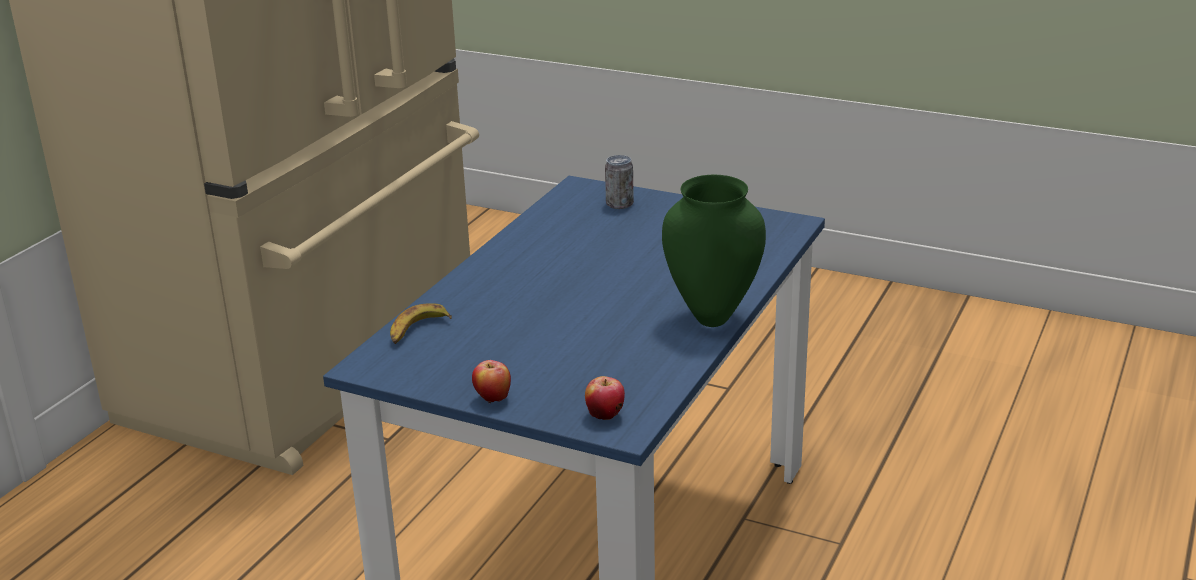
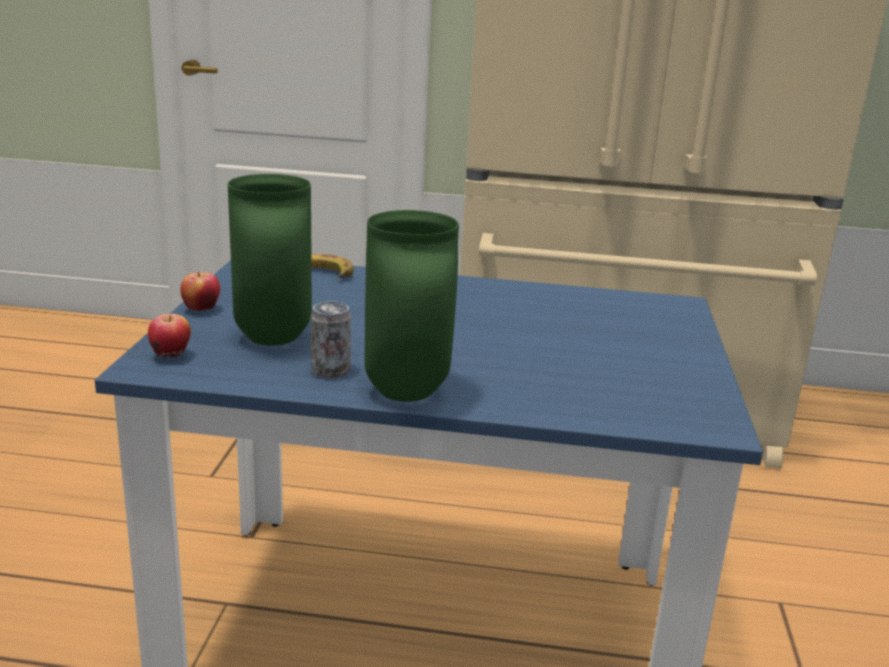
camera: 70 degrees right, 5 degrees down
(582, 366) = (271, 338): none -> green vase
(619, 204) = (659, 325): can -> can (330, 371)

